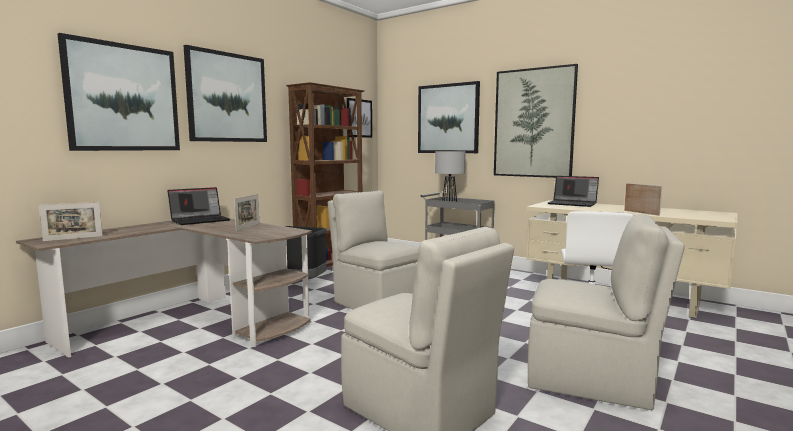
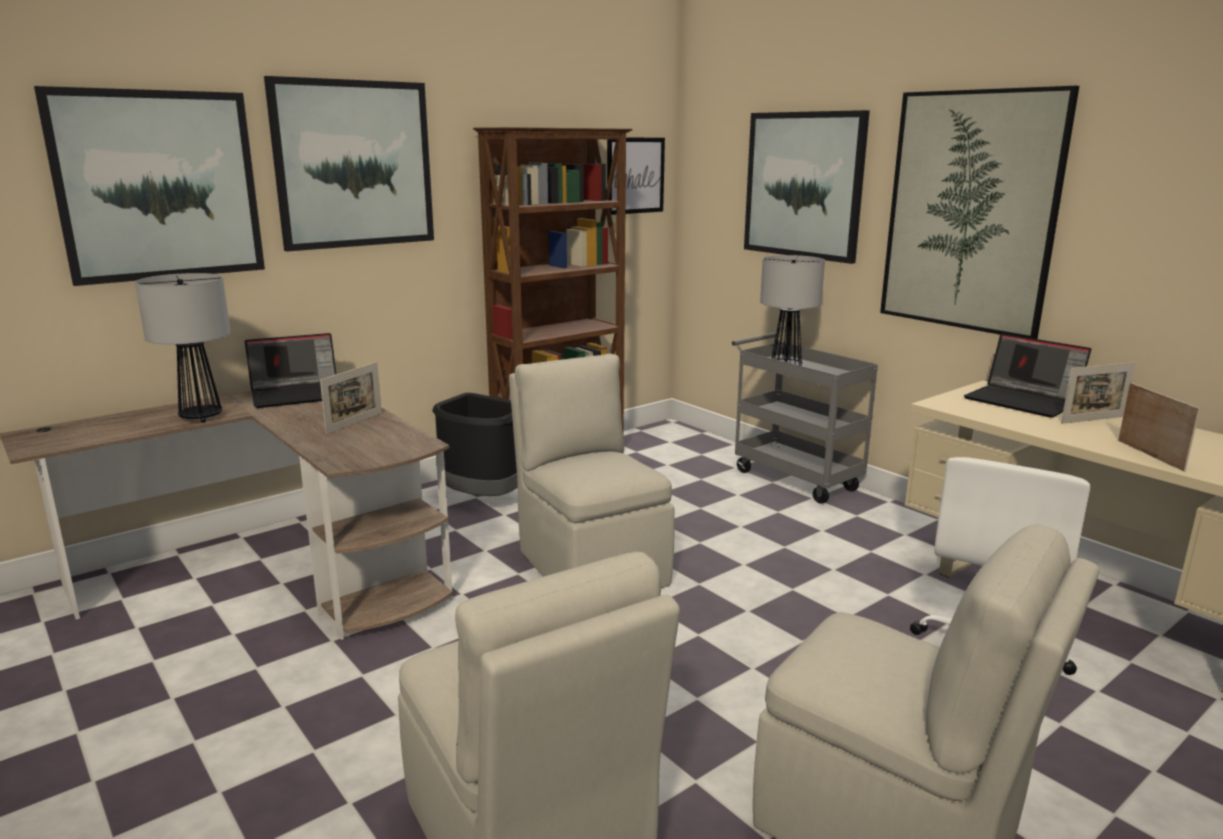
camera: 15 degrees right, 10 degrees up
(73, 238) = (76, 436): picture frame -> picture frame (1093, 419)
(149, 229) = (201, 417): none -> table lamp

